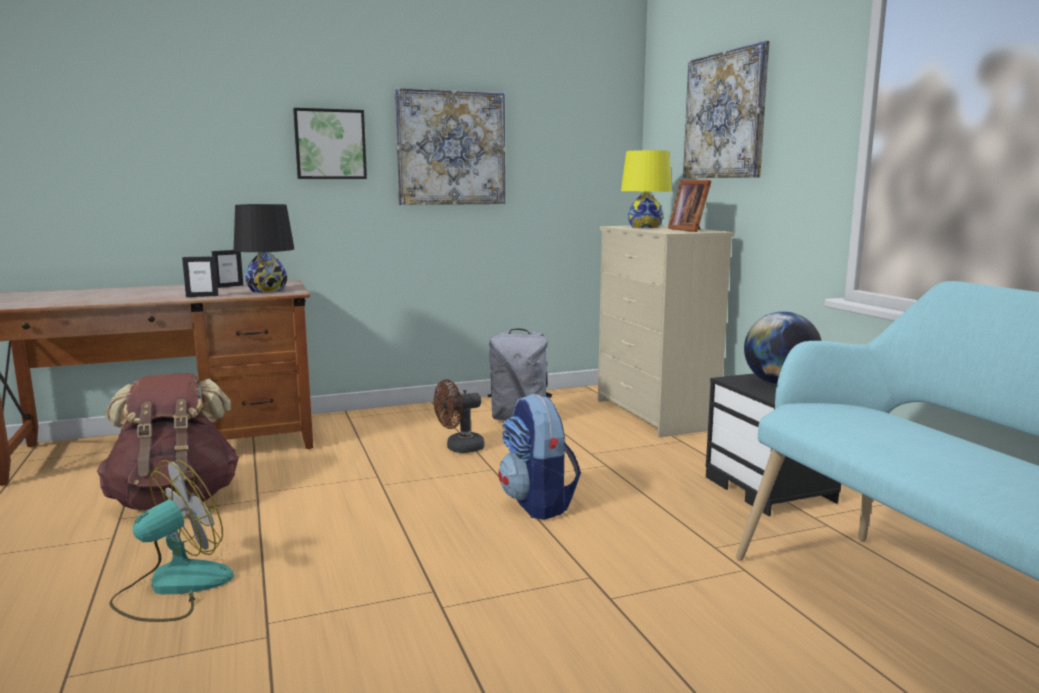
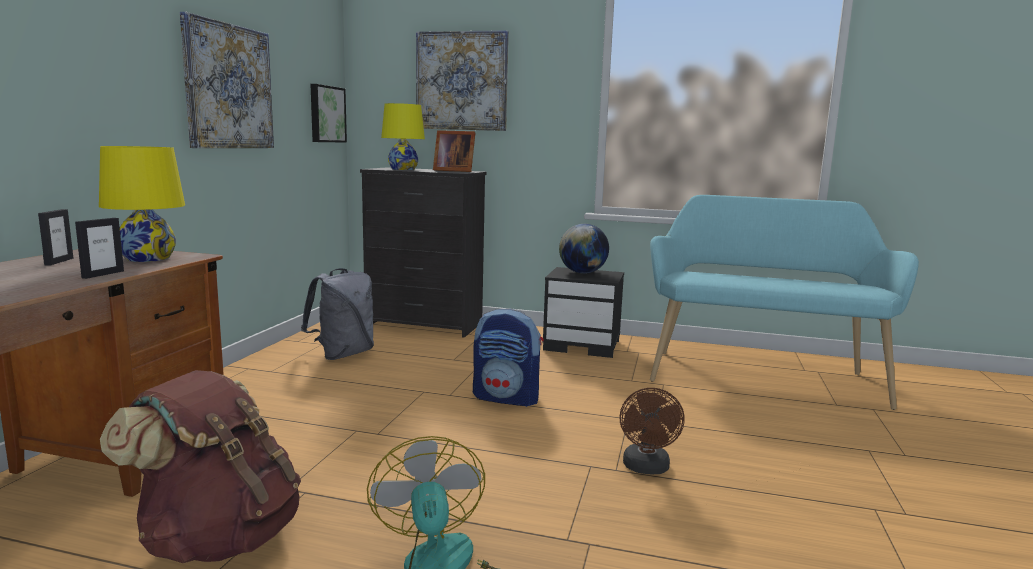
camera: 55 degrees left, 0 degrees up
(267, 290) = (148, 258): black table lamp -> yellow table lamp
(330, 144) = (122, 71): picture -> picture (326, 114)
(459, 448) = (360, 388): brown fan -> brown fan (646, 468)
(654, 414) = (425, 325): beige dresser -> black dresser

